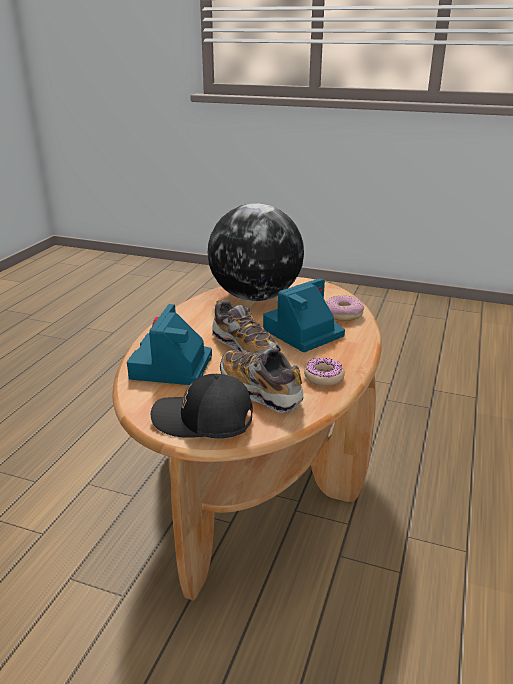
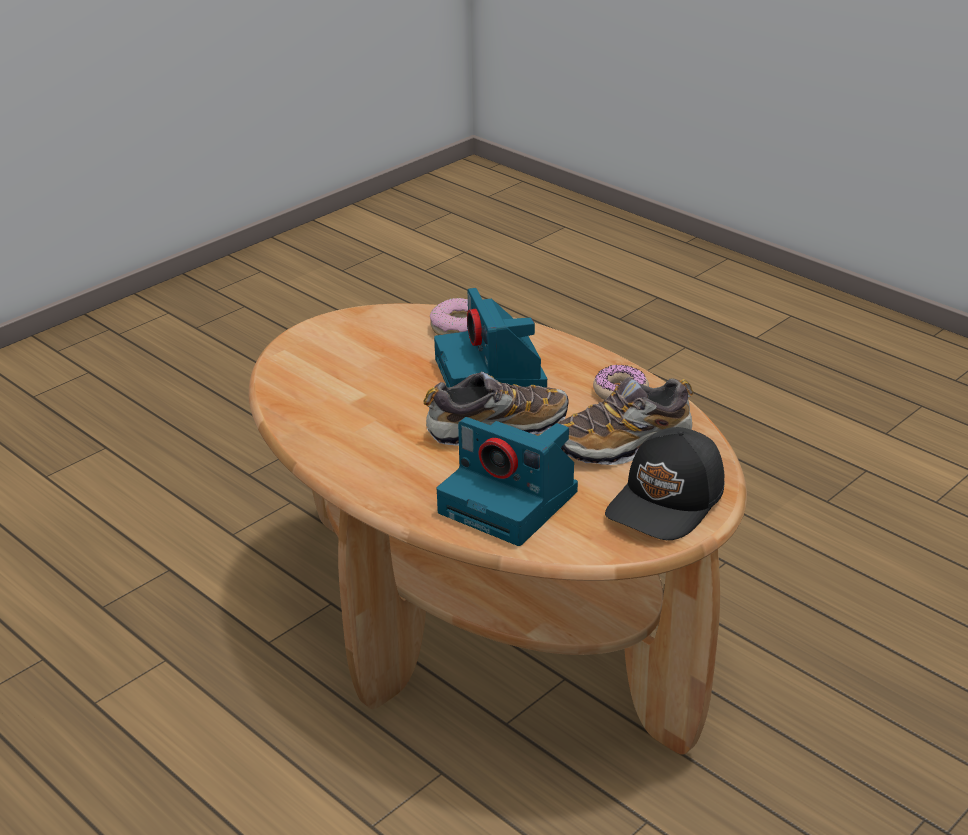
camera: 65 degrees left, 5 degrees up
(256, 296) = (334, 380): globe -> none

